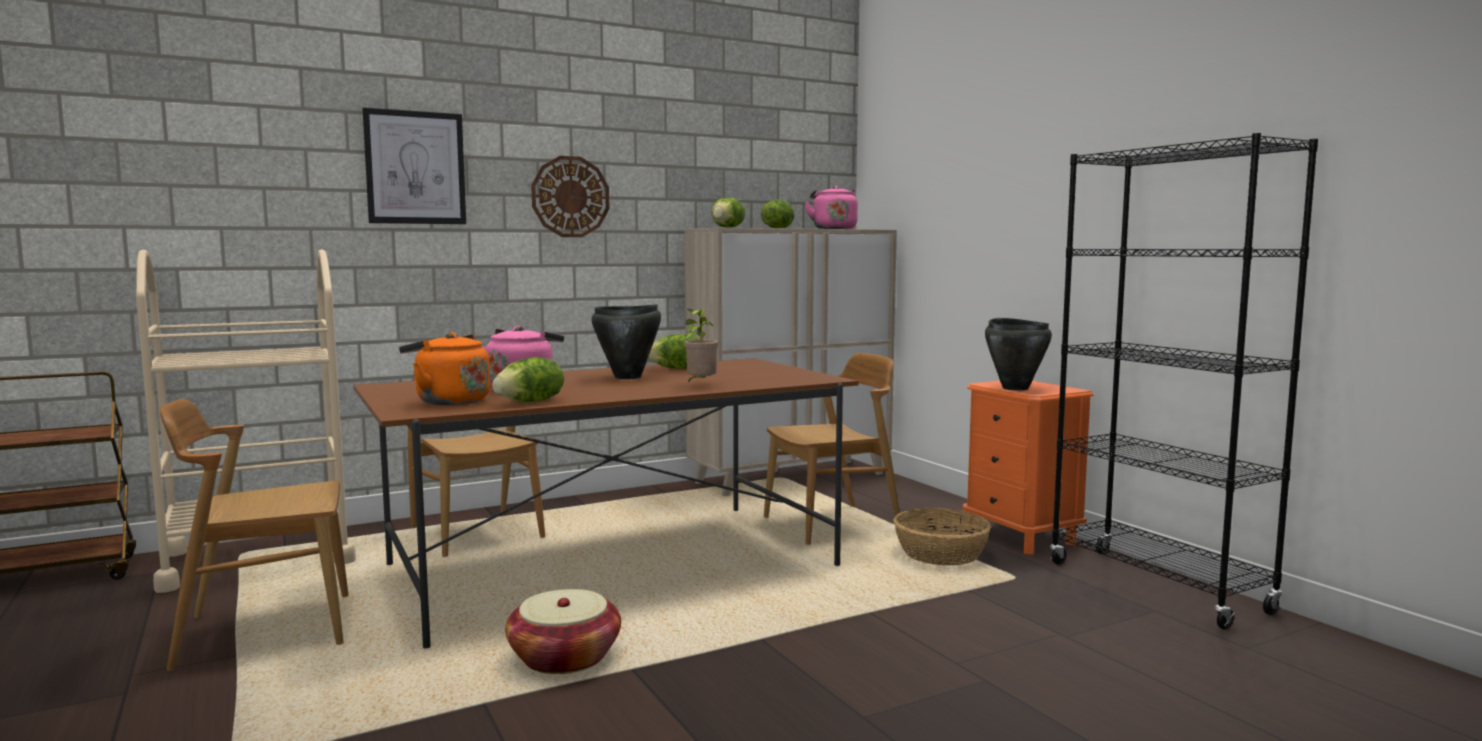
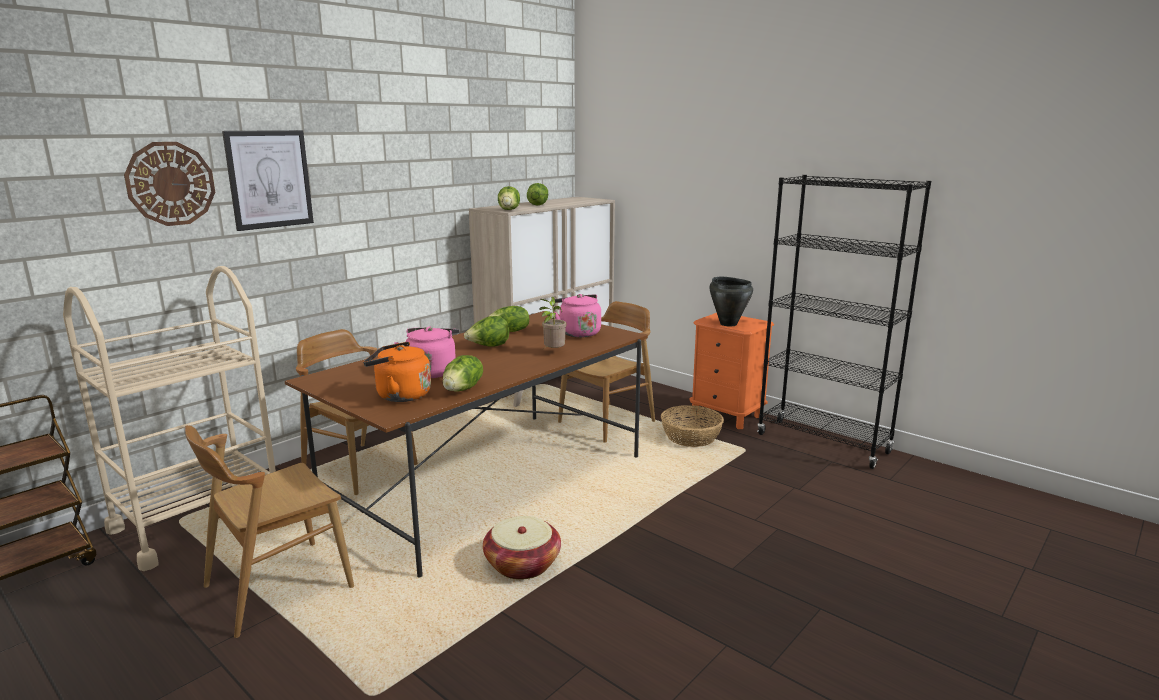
camera: 20 degrees left, 10 degrees up
(570, 197) = (387, 191): wall clock -> wall clock (170, 184)
(628, 377) = (488, 347): black cooking pot -> lettuce
(833, 229) = (569, 200): pink kettle -> pink kettle (578, 333)

